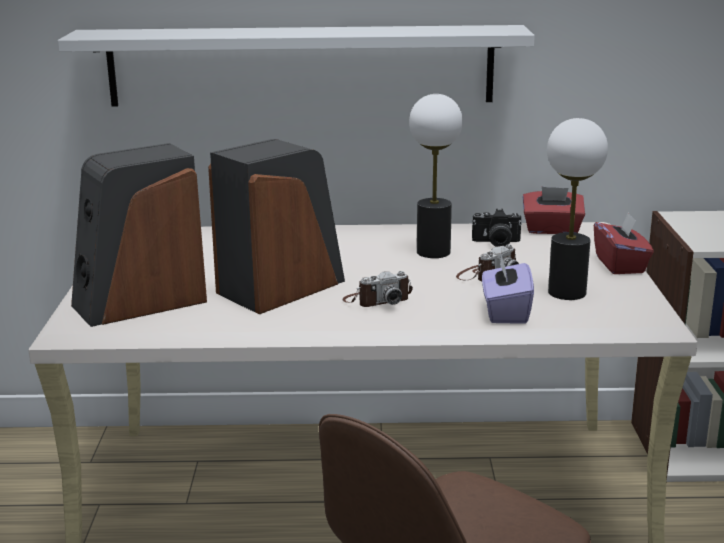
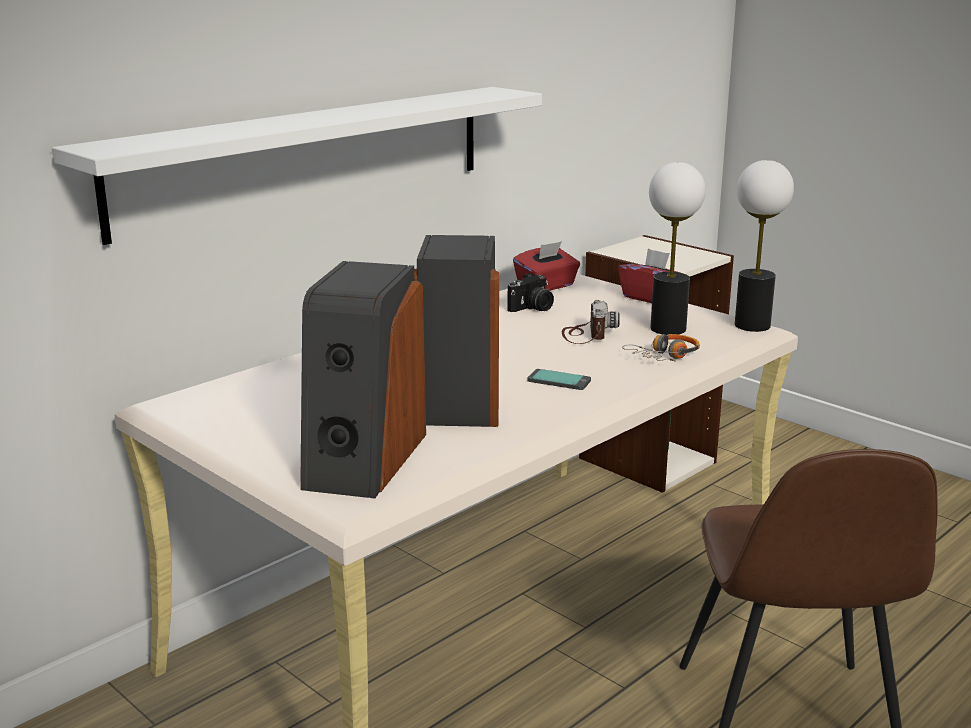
camera: 45 degrees left, 0 degrees up
(377, 300) = (559, 381): camera -> phone
(433, 252) = (503, 330): table lamp -> table lamp (751, 325)
(505, 312) = (665, 356): purple tissue box -> headphones

